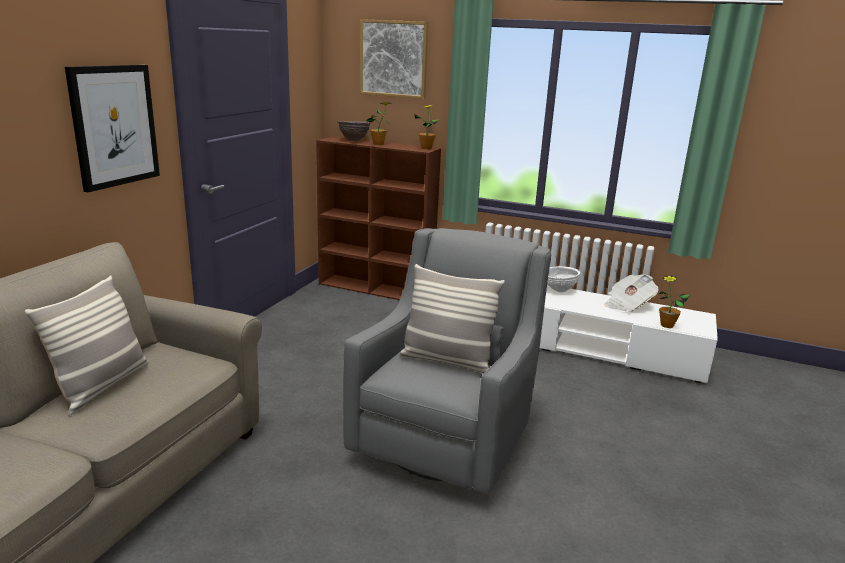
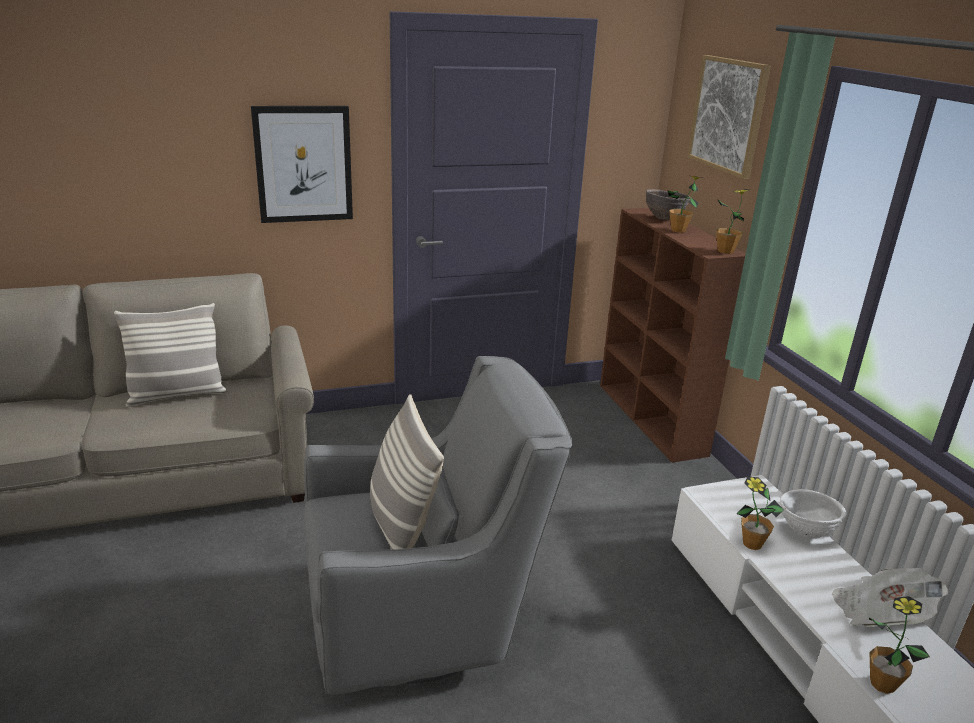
camera: 50 degrees right, 5 degrees up
(552, 304) = (752, 544): none -> potted plant

